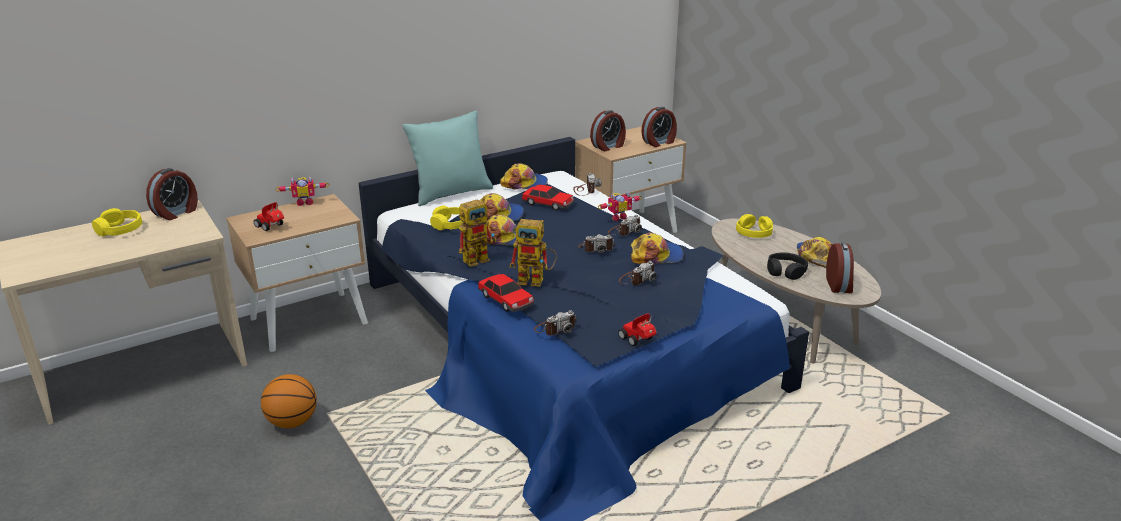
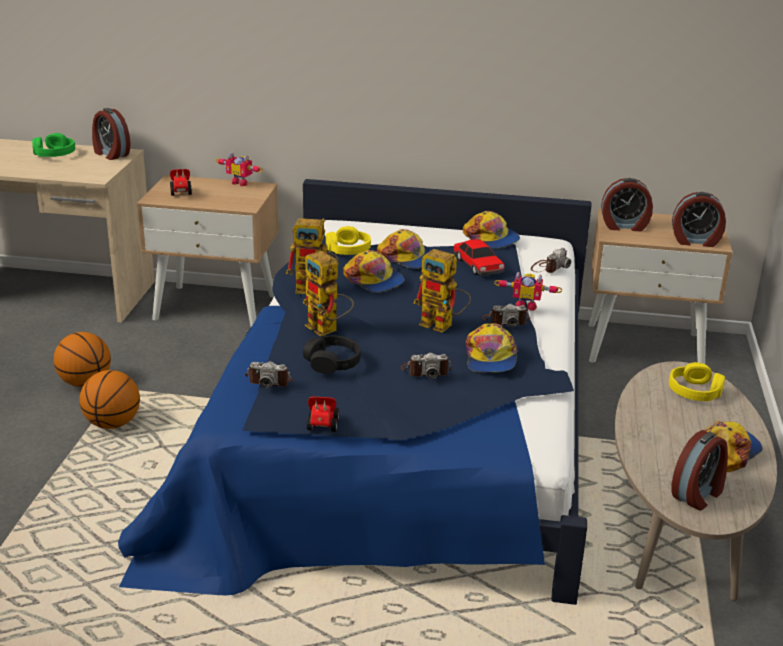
camera: 40 degrees right, 0 degrees up
(120, 230) = (54, 154): yellow headphones -> green headphones
(177, 213) = (111, 154): alarm clock -> alarm clock turned 60 degrees clockwise
(366, 439) = (112, 424): none -> basketball
(451, 193) = (408, 224): turquoise pillow -> none
(506, 300) = (274, 336): toy car -> none
(596, 248) = (443, 325): camera -> toy robot
(656, 256) = (490, 358): cap -> cap turned 60 degrees clockwise
(786, 271) = (656, 448): black headphones -> black headphones (332, 362)

